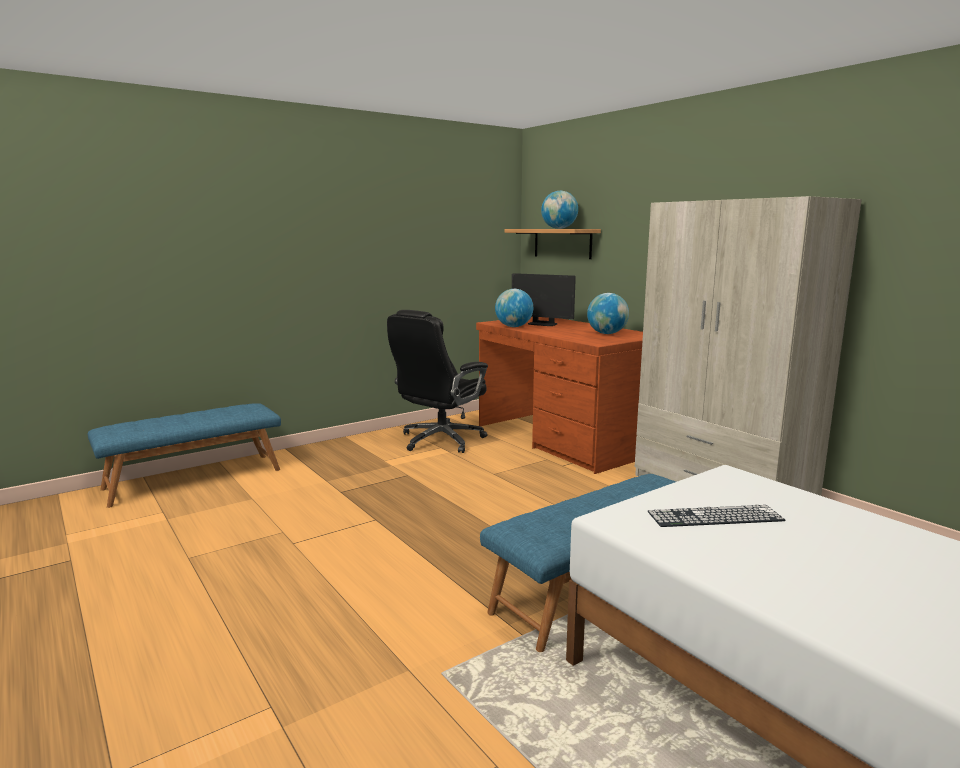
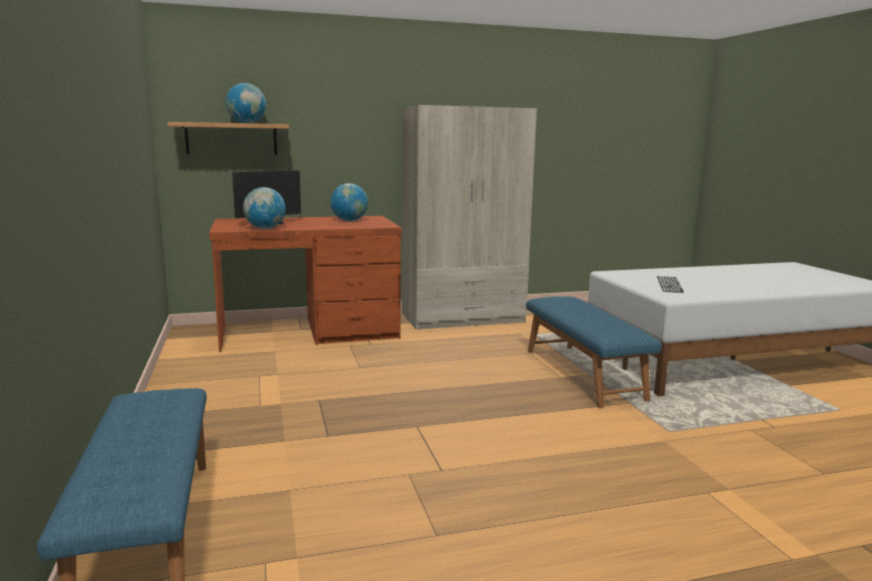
camera: 70 degrees left, 0 degrees up
(440, 440) = (237, 373): black office chair -> none

